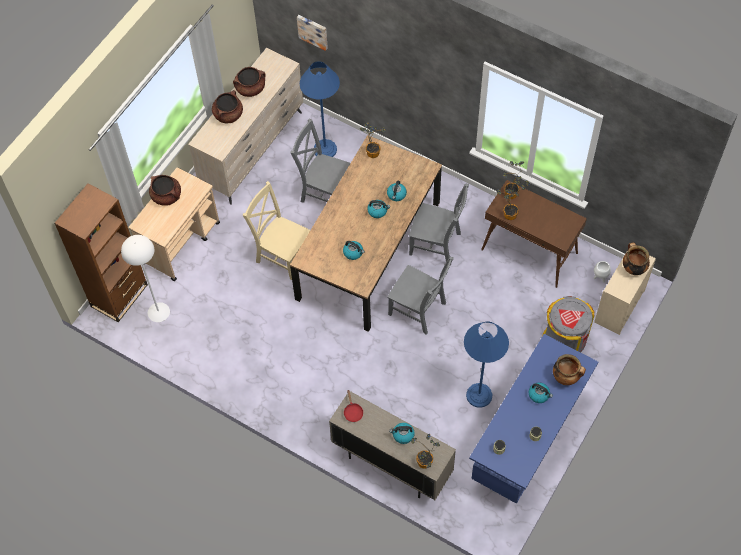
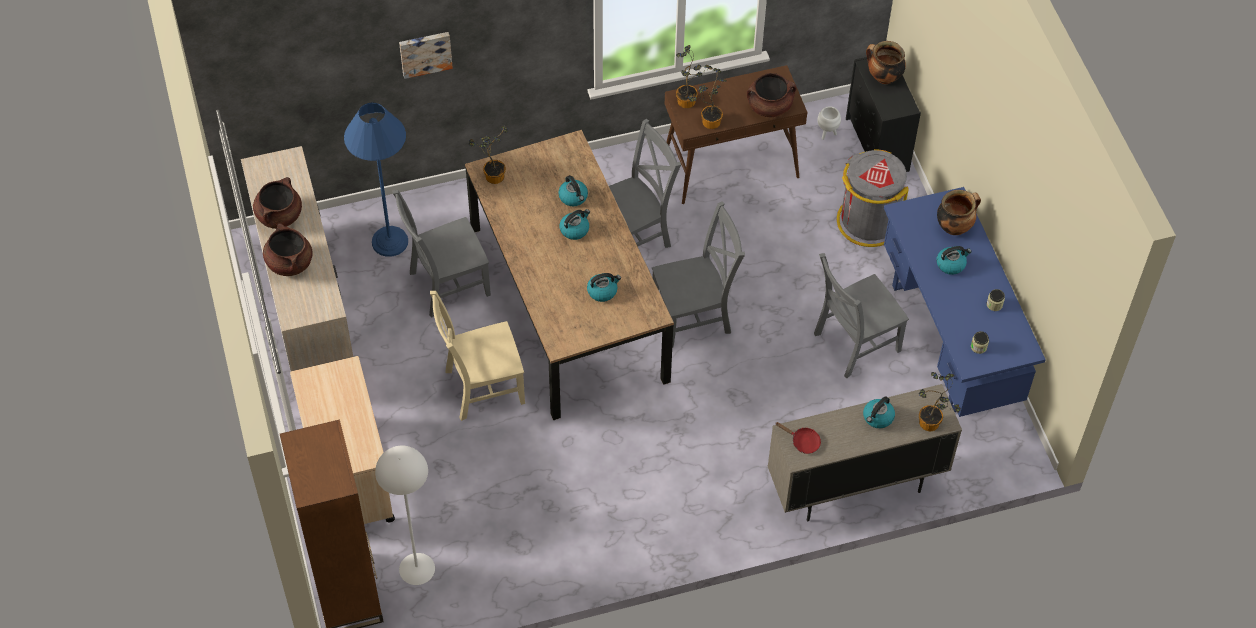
camera: 50 degrees left, 5 degrees down
(167, 196) = (319, 411): brown cooking pot -> brown cooking pot (769, 106)
(313, 31) = (311, 82): picture -> picture (425, 53)
(479, 395) = (853, 343): blue floor lamp -> grey chair
(619, 307) = (877, 145): beige dresser -> black dresser

